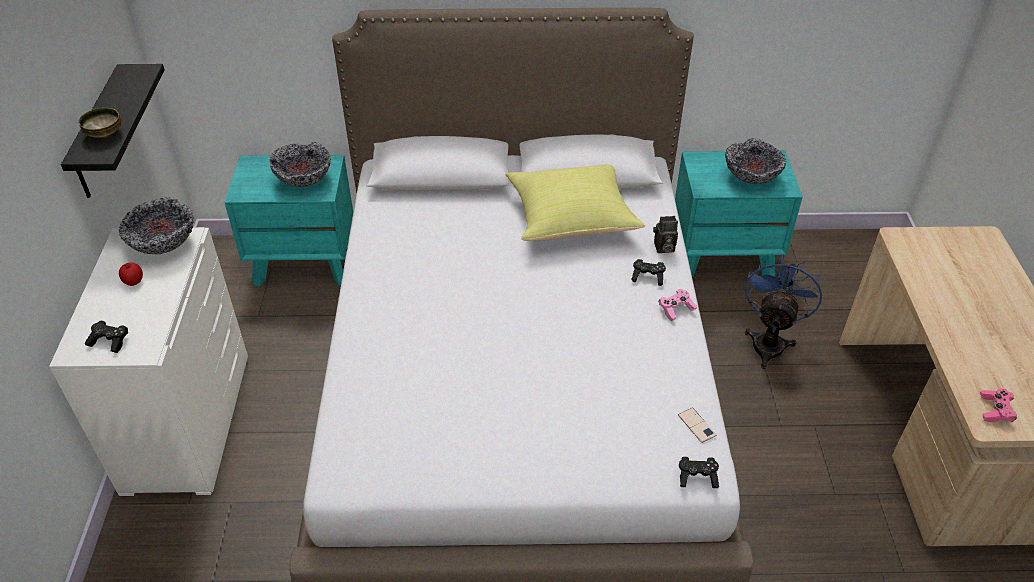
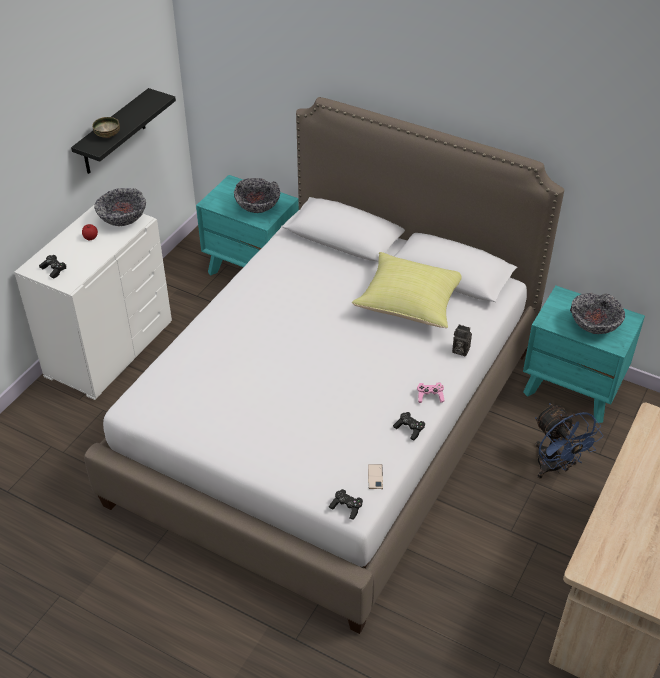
camera: 30 degrees right, 0 degrees up
(647, 277) = (429, 366): black game controller -> black game controller (409, 429)
(769, 341) = (555, 467): blue fan -> blue fan turned 105 degrees clockwise
(995, 410) = (599, 564): pink game controller -> none

